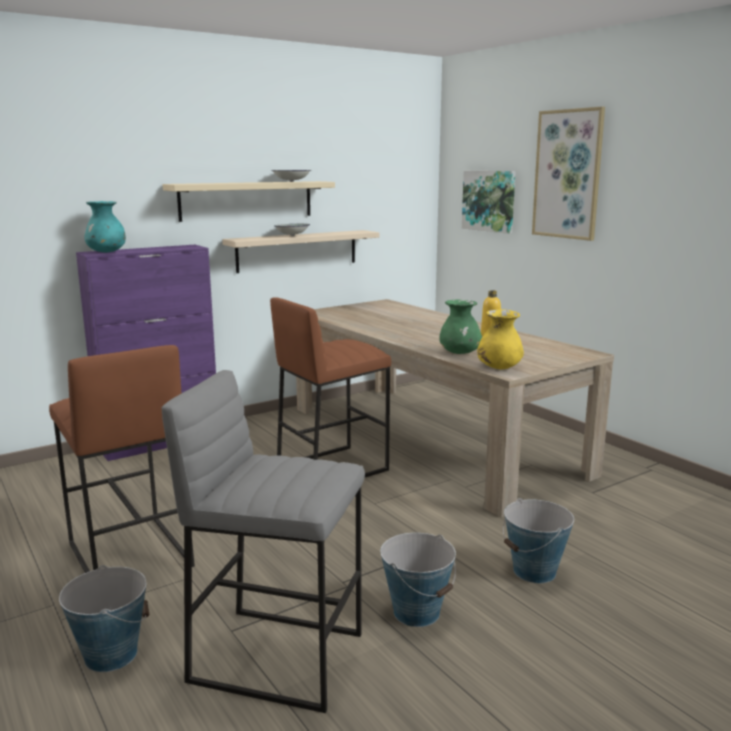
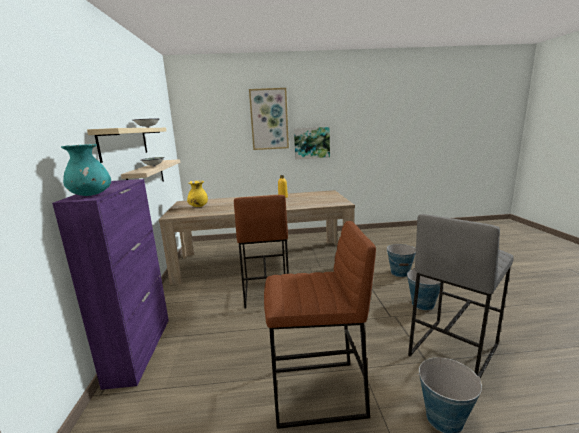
camera: 60 degrees left, 0 degrees up
(460, 353) = (304, 204): green vase -> none
(489, 201) = (218, 136): picture -> picture (311, 143)
(499, 367) = (334, 203): yellow vase -> yellow vase (198, 206)

